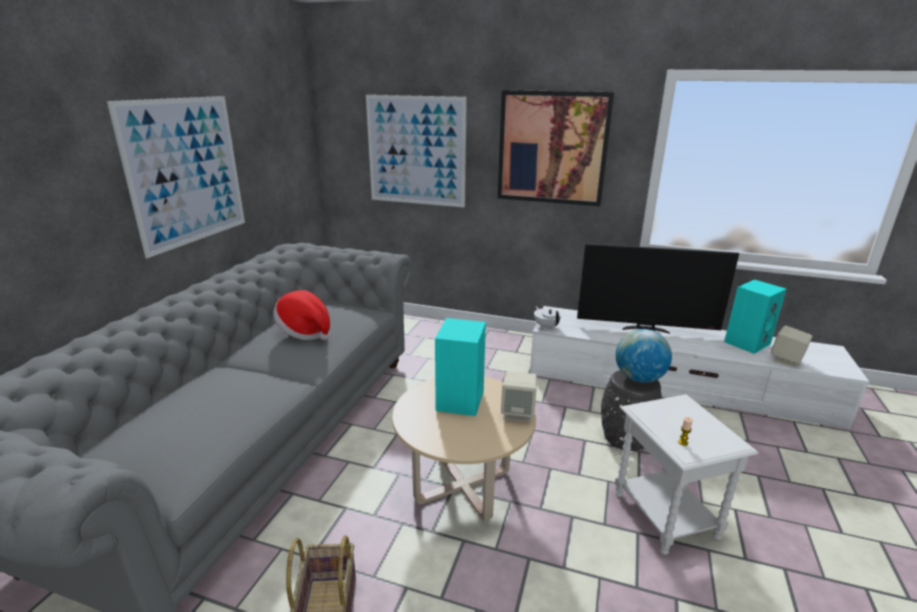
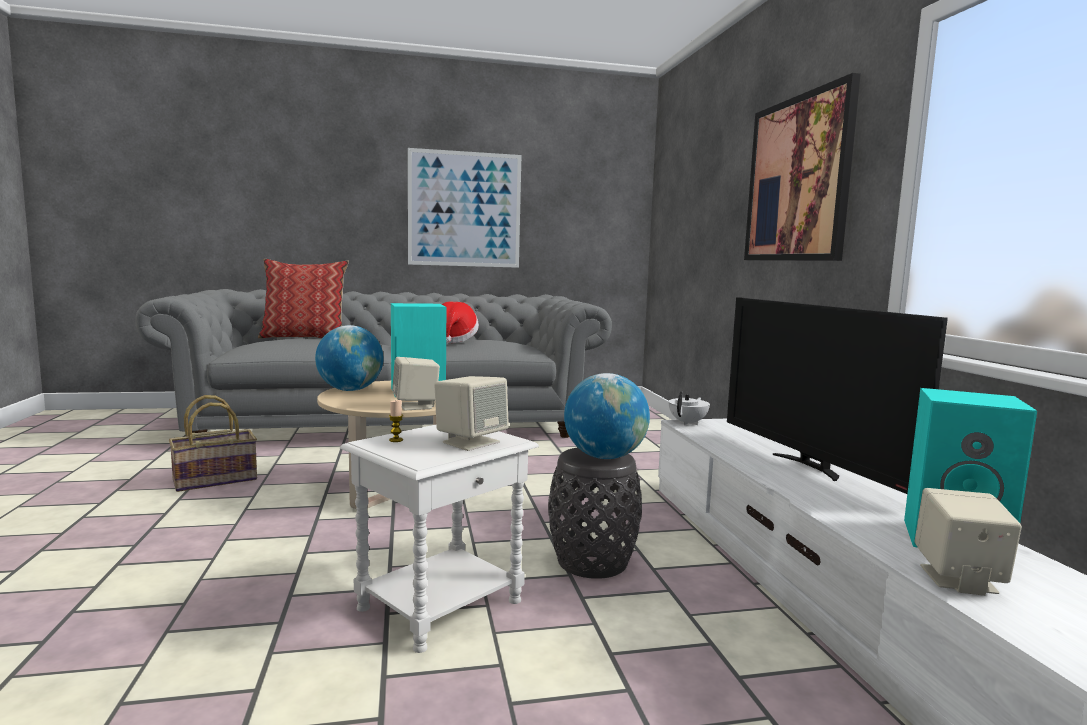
camera: 60 degrees right, 15 degrees down
(156, 412) = (305, 337): none -> pillow
(416, 151) = (699, 211): picture -> none
(429, 434) = (350, 390): none -> globe
(690, 415) = (470, 442): none -> beige speaker

